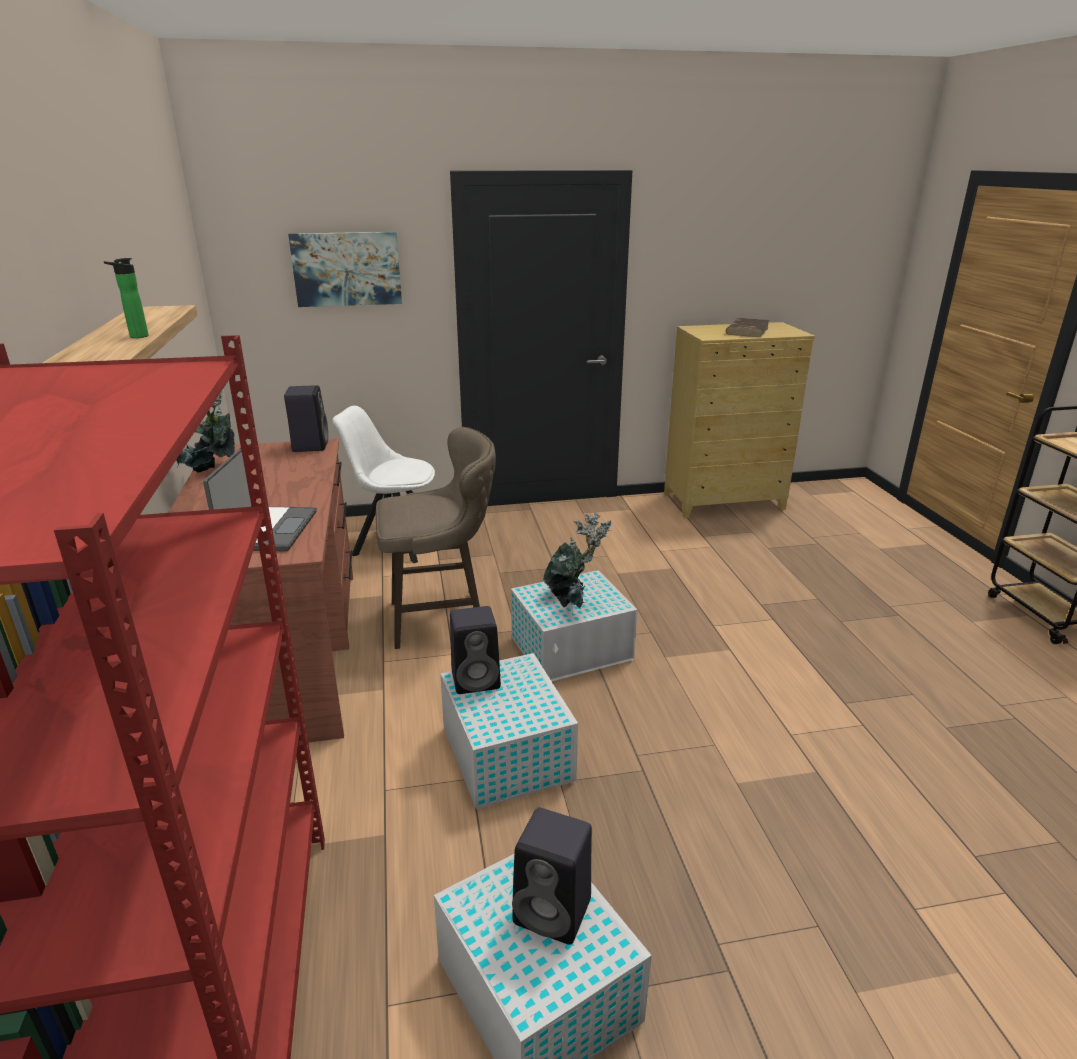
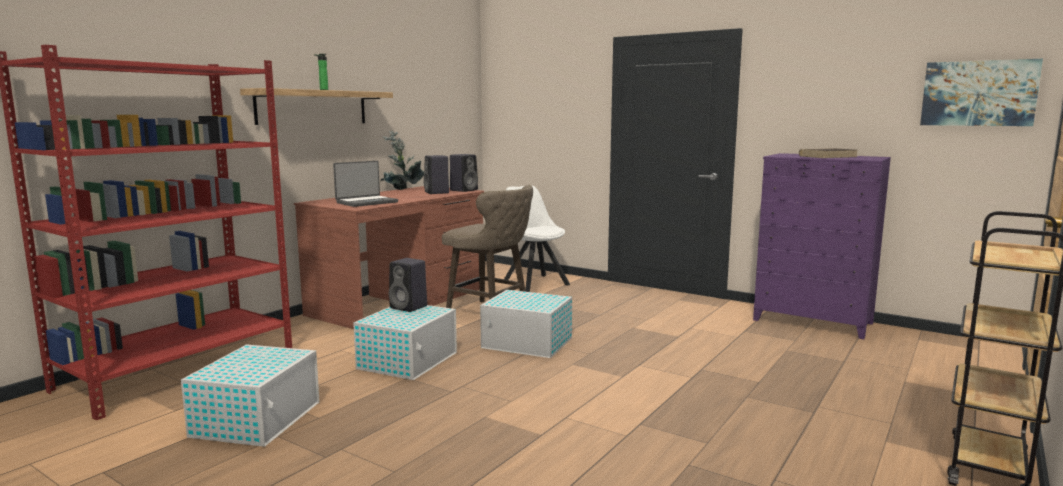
camera: 45 degrees right, 15 degrees down
(347, 269) = (550, 101): picture -> picture (978, 93)
(555, 912) = (263, 364): black speaker -> black speaker (437, 192)
(573, 603) = (522, 301): potted plant -> none
(725, 502) = (813, 322): beige dresser -> purple dresser

